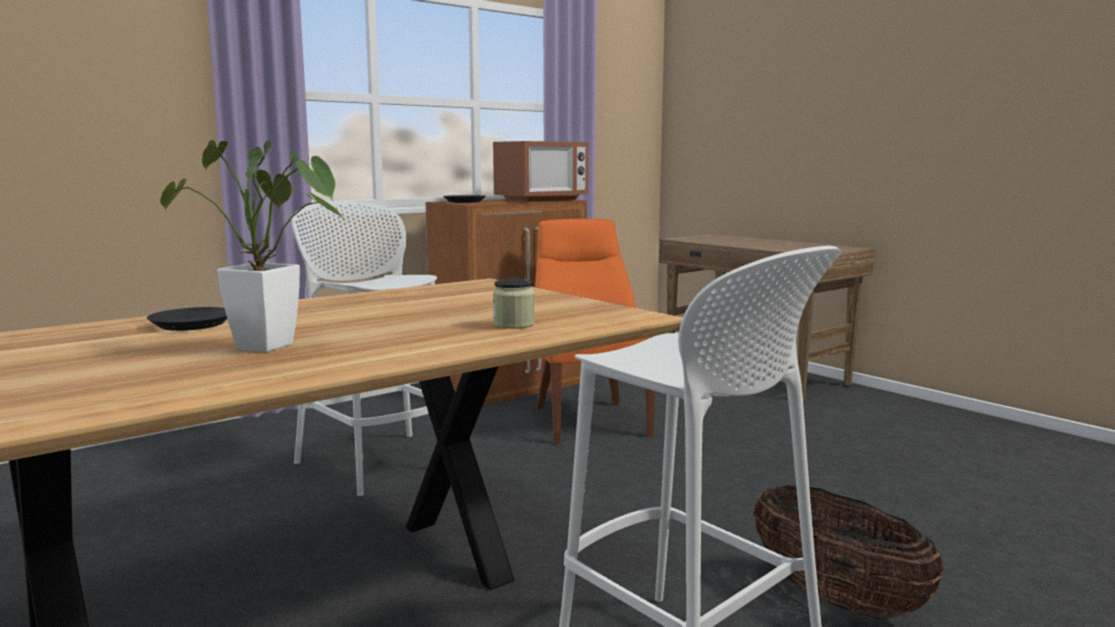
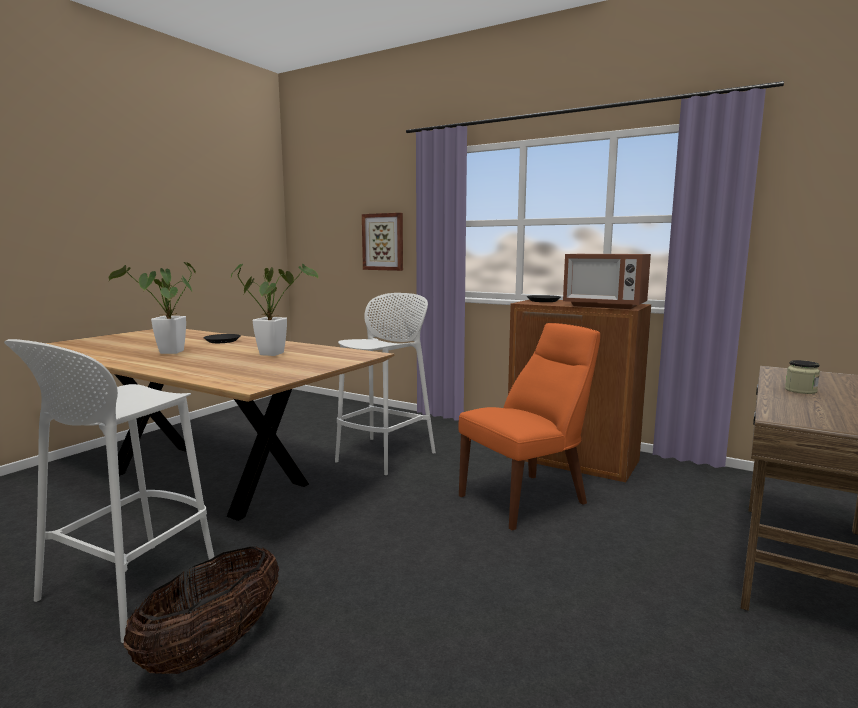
camera: 70 degrees right, 0 degrees up
(111, 118) = (383, 242): none -> picture
(399, 306) = (275, 353): none -> potted plant
(513, 324) = (222, 370): jar -> jar (800, 390)

